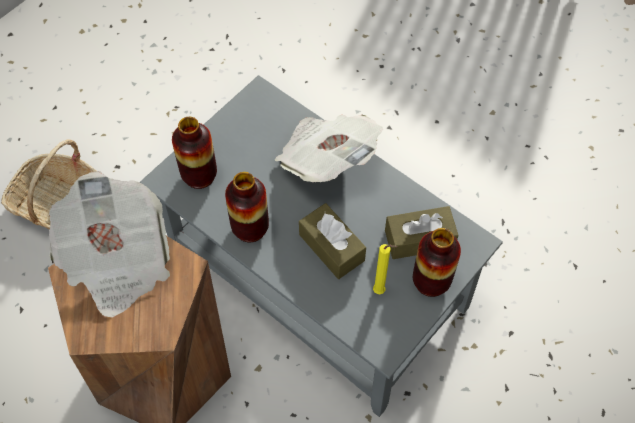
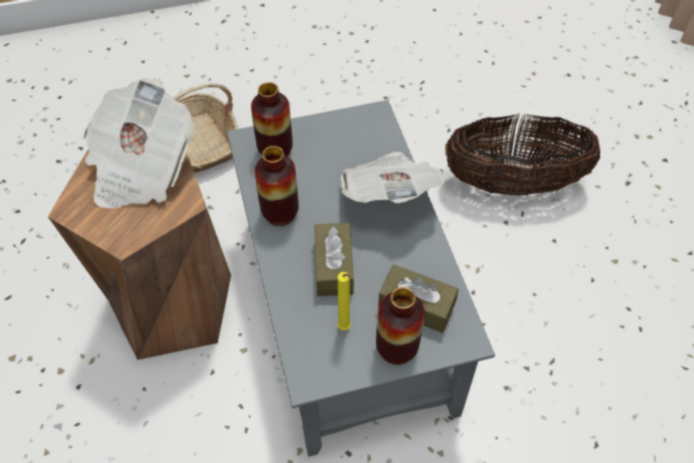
camera: 35 degrees right, 5 degrees down
(370, 90) = (512, 183): none -> basket

